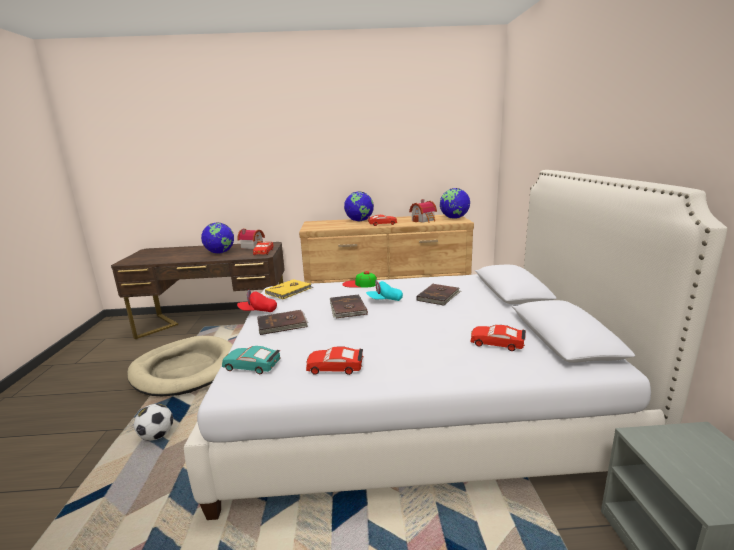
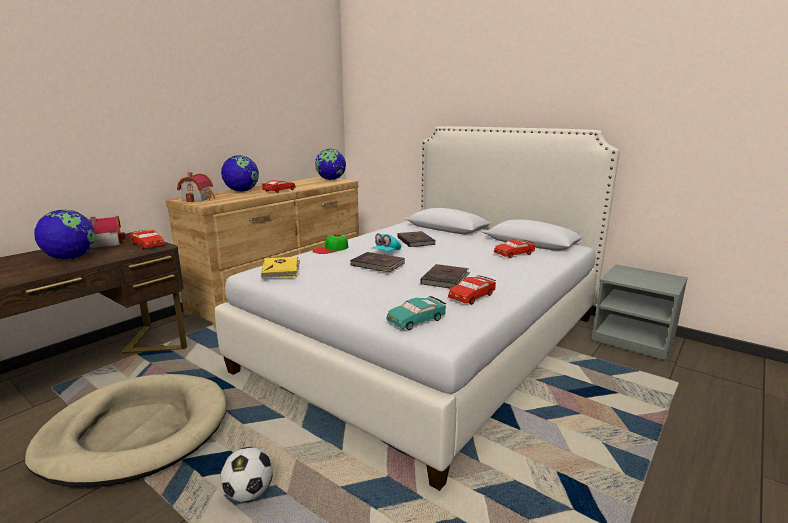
camera: 50 degrees left, 0 degrees up
(258, 311) = (297, 291): red cap -> none
(282, 324) = (354, 291): brown book -> brown book (445, 278)
(424, 220) = (309, 183): toy house -> toy house (199, 199)

